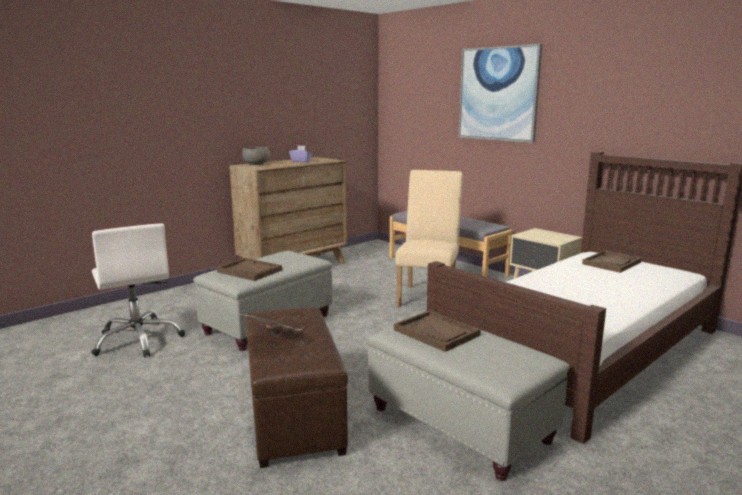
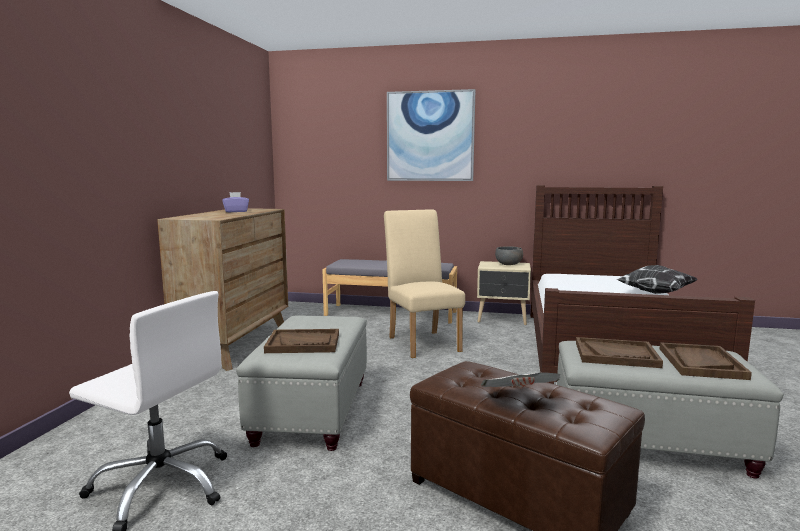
camera: 35 degrees left, 5 degrees down
(256, 164) = (191, 216): grey bowl -> grey bowl (508, 264)
(611, 263) = (584, 278): brown tray -> brown tray (701, 363)
(647, 292) = (654, 293): none -> pillow

